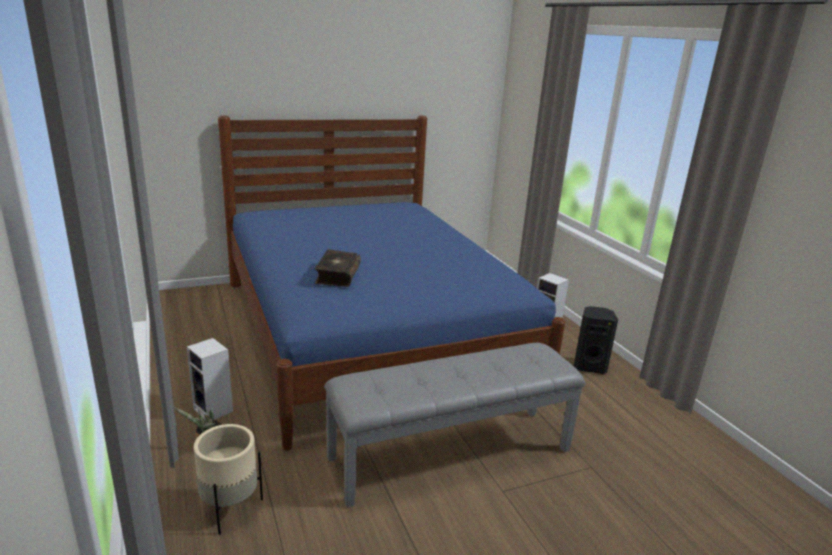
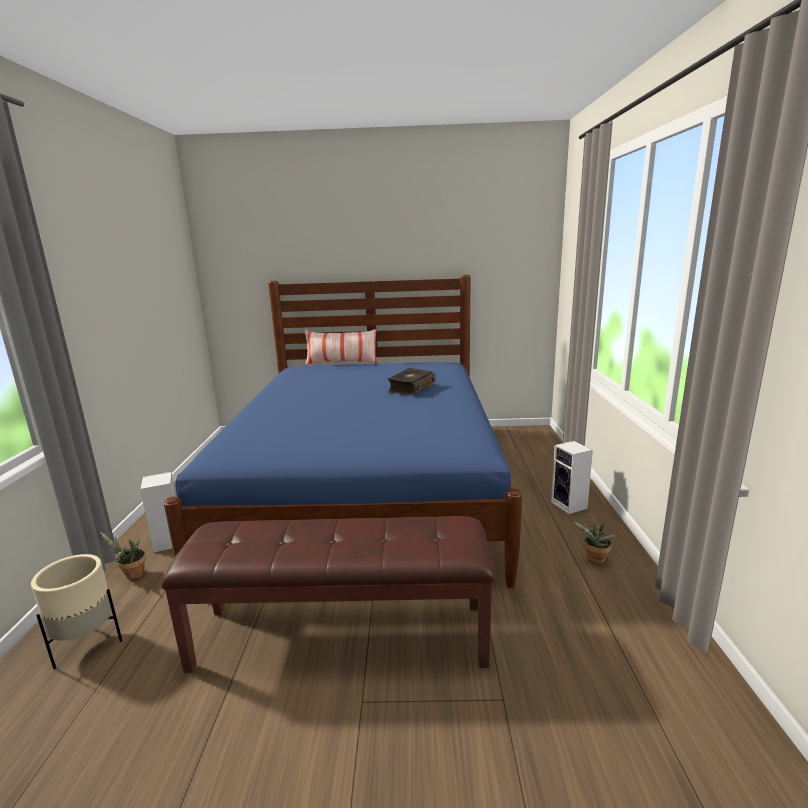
camera: 25 degrees right, 5 degrees down
(301, 206) = (342, 363): none -> pillow
(337, 275) = (285, 420): book -> book (411, 388)
(451, 452) = (342, 635): grey bench -> brown bench
(589, 366) = (594, 560): black speaker -> potted plant

